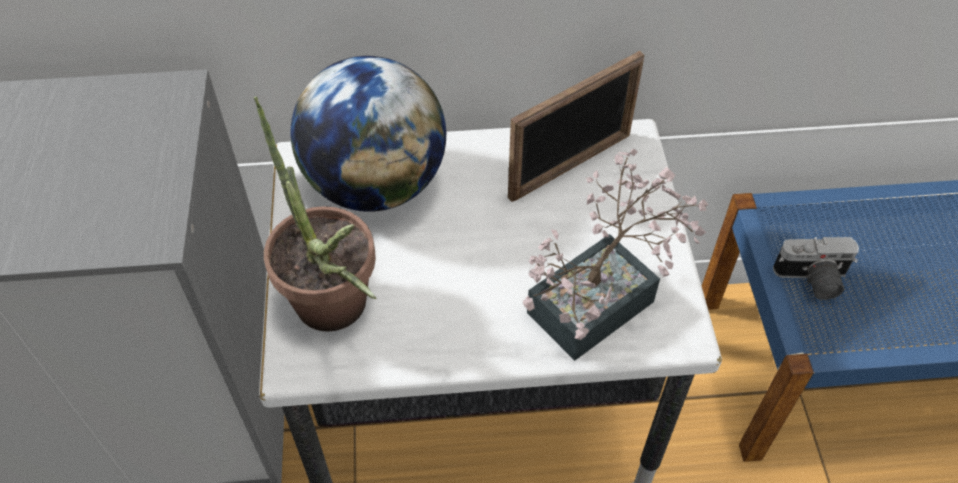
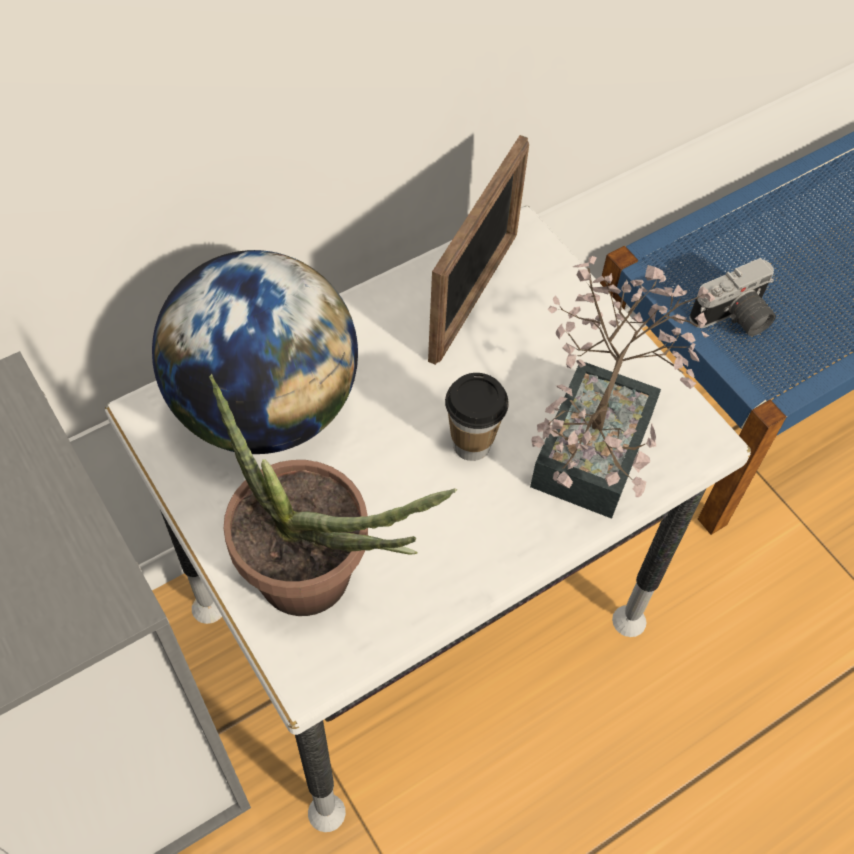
camera: 30 degrees left, 5 degrees up
(502, 266) = (471, 444): none -> cup

